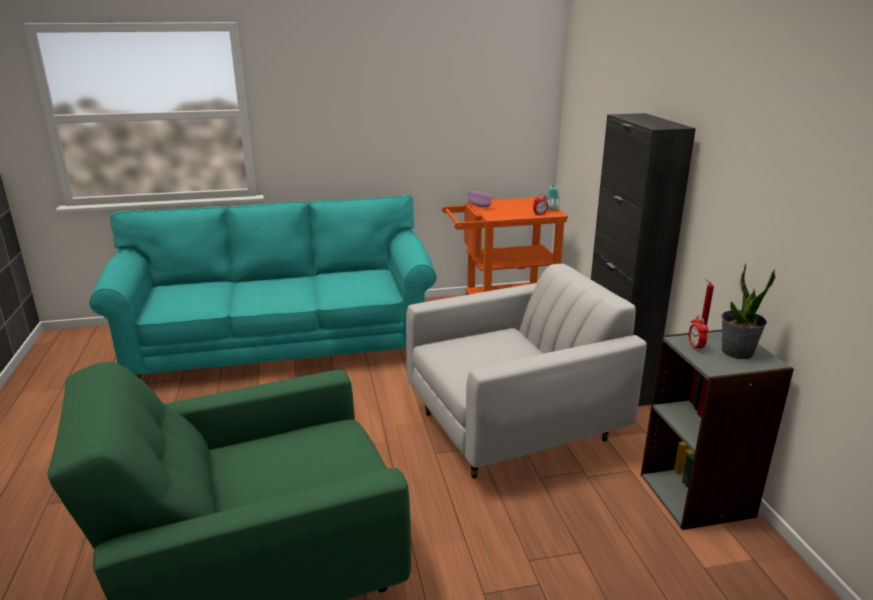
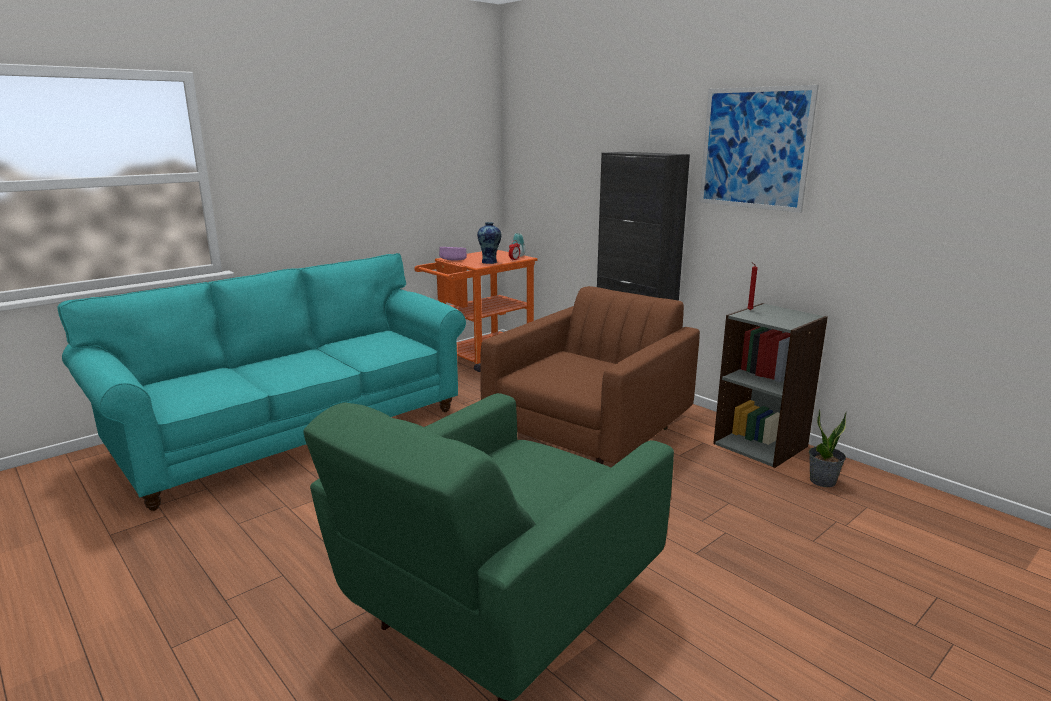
camera: 30 degrees left, 5 degrees down
(511, 213) = (490, 262): none -> vase
(514, 427) = (590, 438): white armchair -> brown armchair
(695, 347) = (757, 316): alarm clock -> none
(737, 352) = (784, 314): potted plant -> potted plant (822, 481)
(754, 133) = (754, 148): none -> picture

